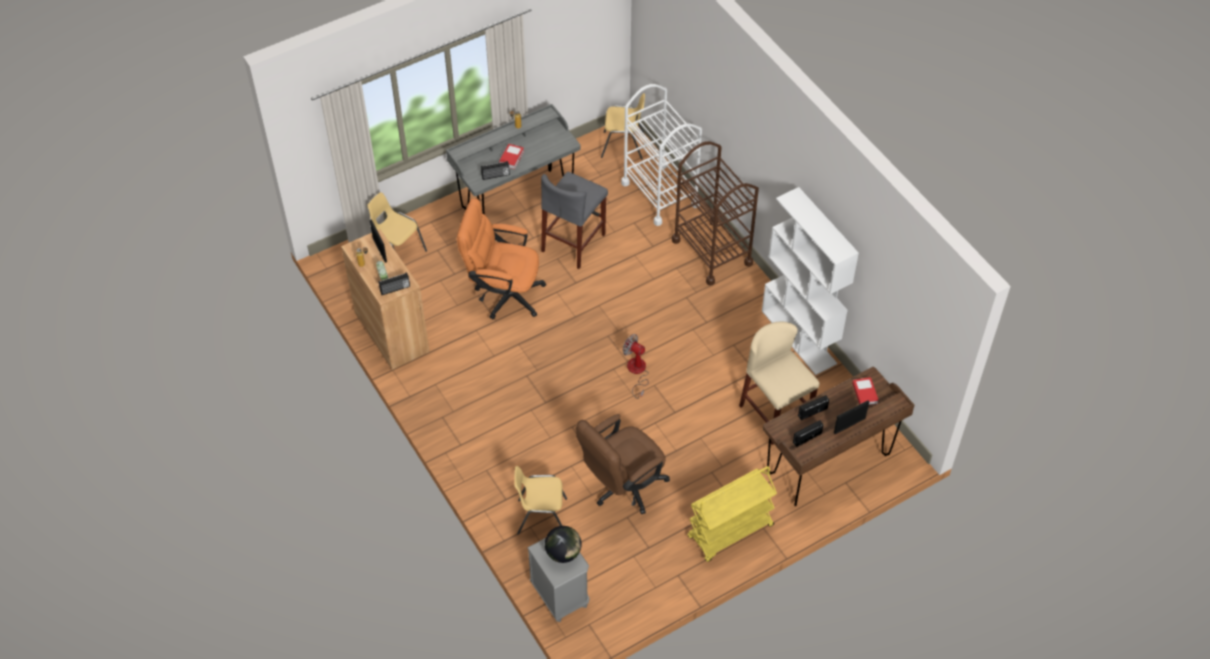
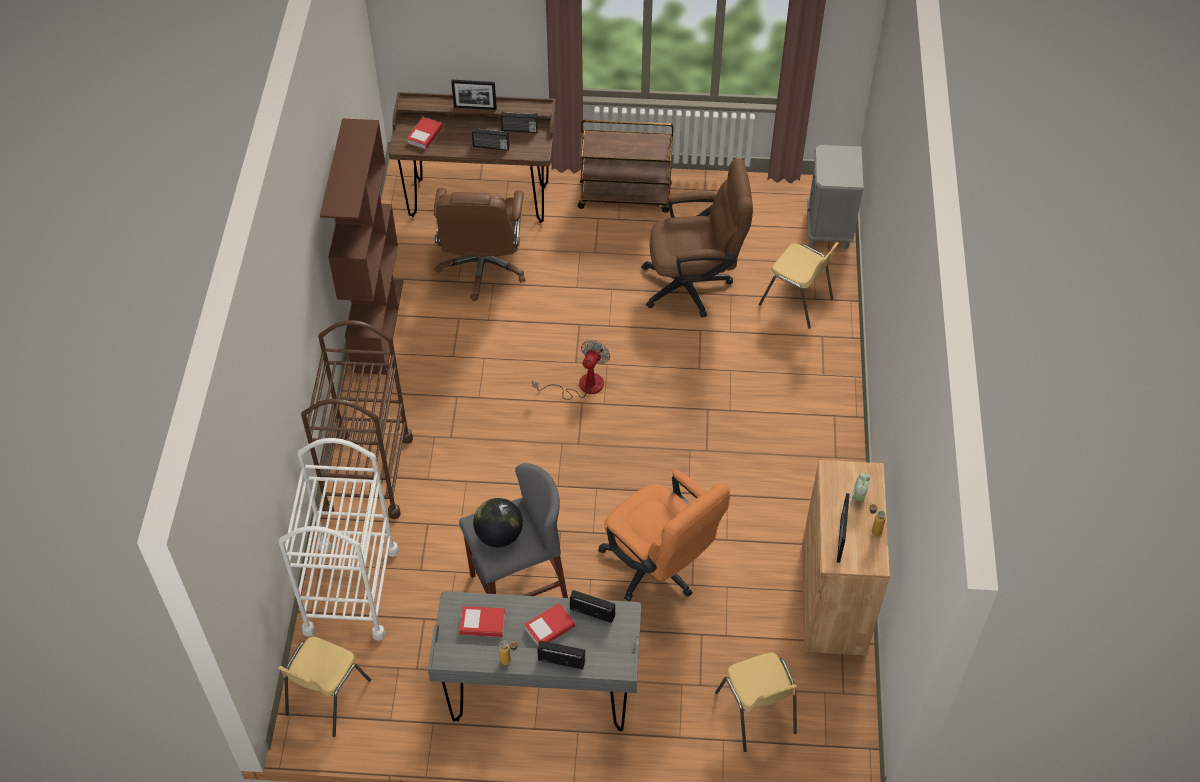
camera: 145 degrees left, 0 degrees up
(395, 289) = (852, 472): radio -> radio (561, 660)
(546, 142) = (482, 624): none -> book
(563, 553) = (832, 166): globe -> globe (499, 535)
(623, 146) = (326, 697): yellow chair -> yellow chair turned 105 degrees counterclockwise
(637, 372) = (582, 386): fan -> fan turned 135 degrees counterclockwise
(730, 532) = (625, 196): yellow cart -> brown cart
(774, 414) = (482, 268): beige stool -> brown office chair
(799, 337) = (377, 325): white bookcase -> brown bookcase

